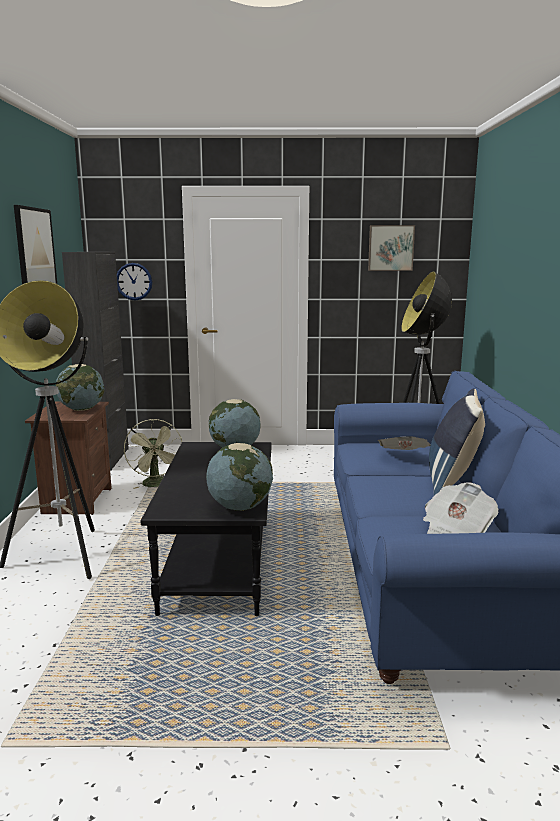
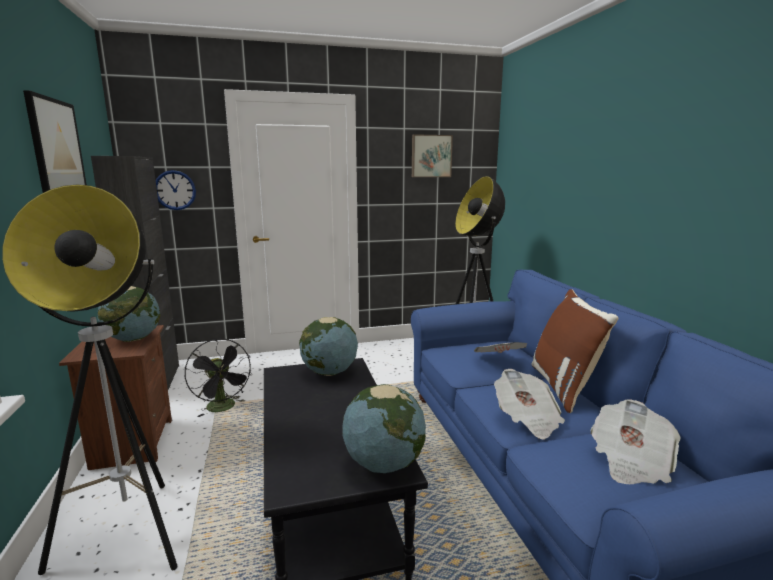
camera: 15 degrees left, 0 degrees up
(157, 485) = (223, 408): green fan -> black fan
(392, 500) = (527, 419): none -> newspaper
(453, 483) = (565, 387): blue pillow -> brown pillow

